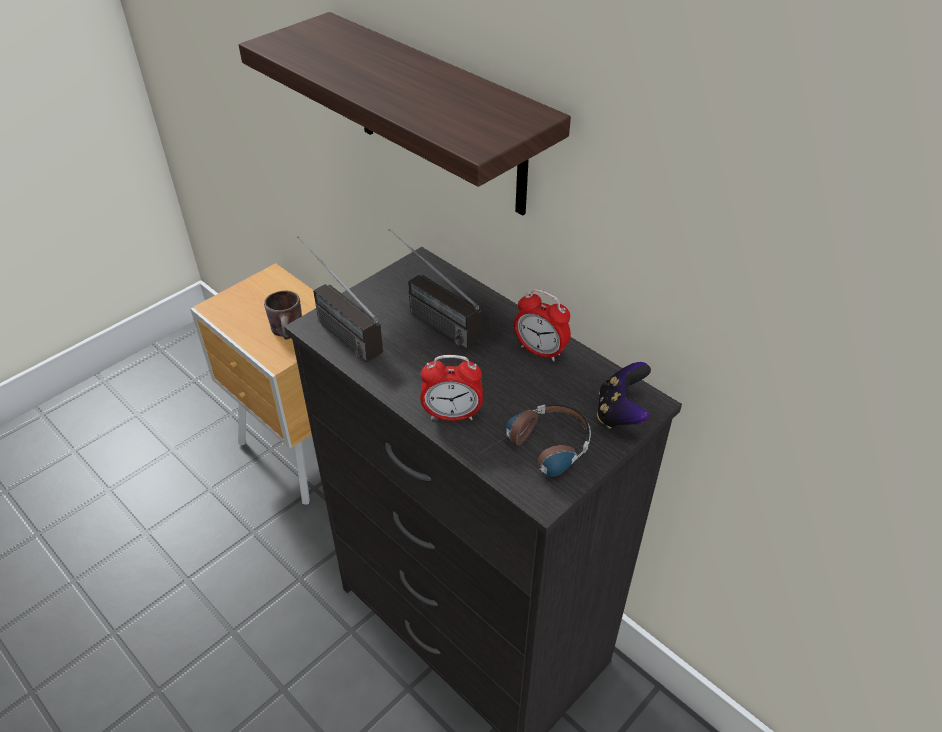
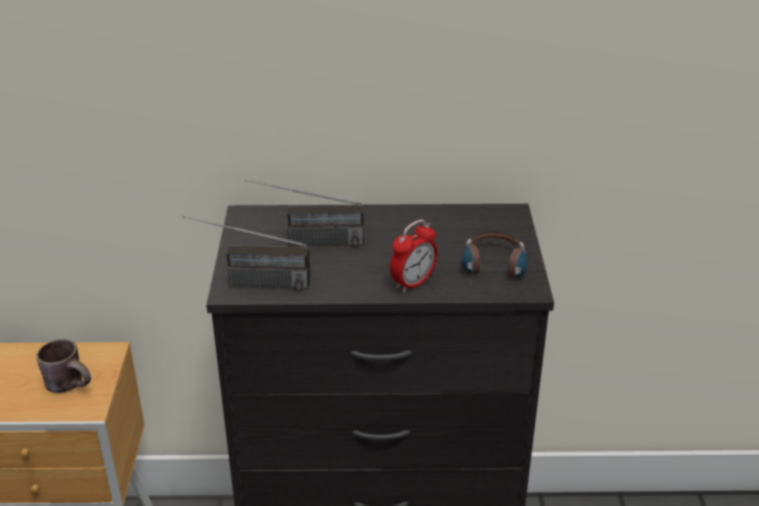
camera: 45 degrees left, 10 degrees down
(439, 116) = (234, 72): shelf -> none
(540, 351) = (410, 221): alarm clock -> none
(620, 413) = (505, 226): game controller -> none

